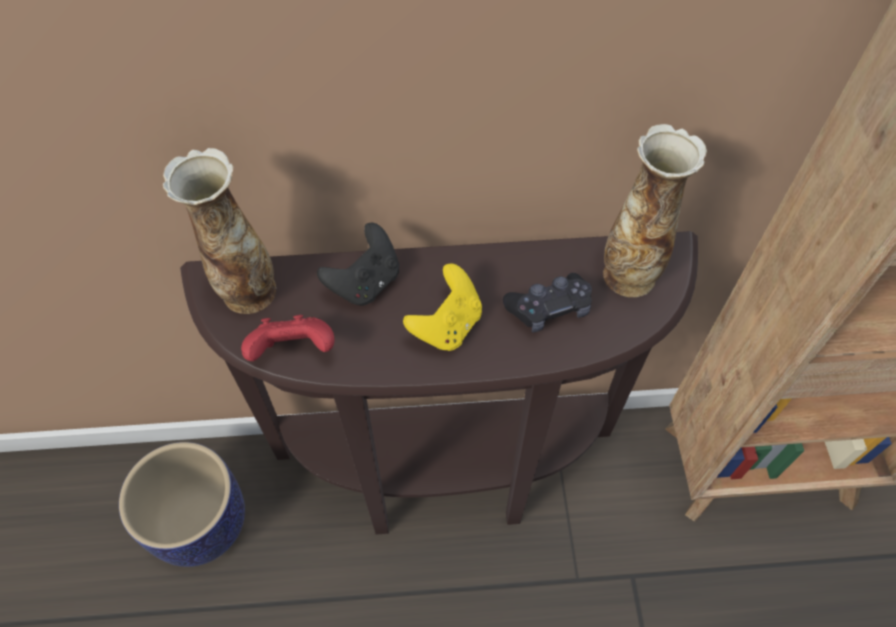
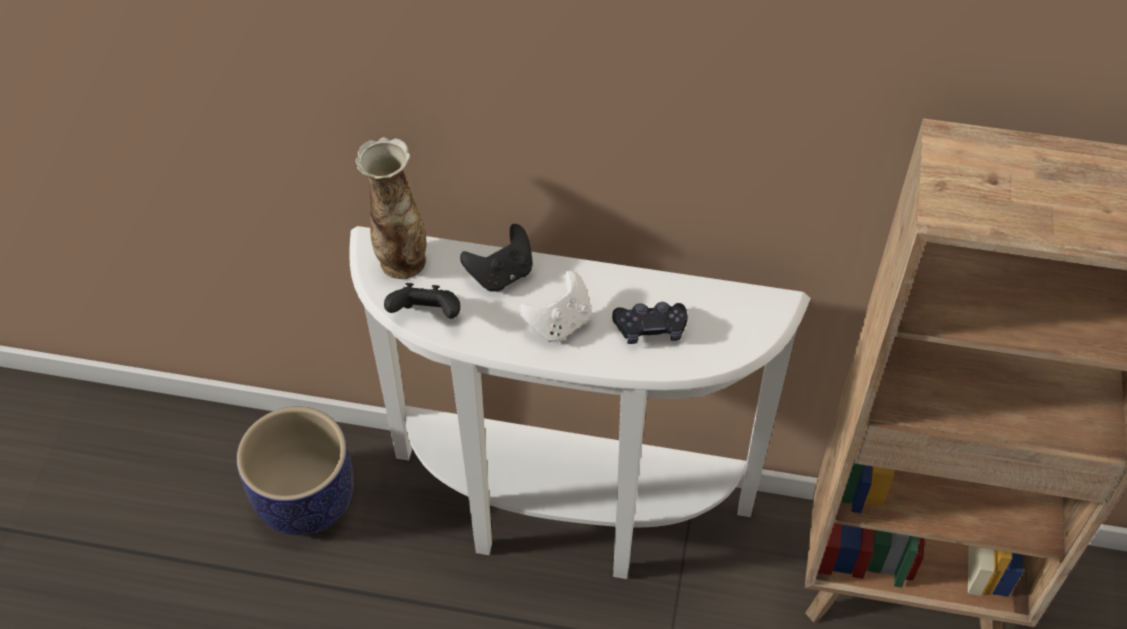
camera: 15 degrees right, 5 degrees down
(294, 350) = (426, 315): red game controller -> black game controller
(447, 325) = (559, 323): yellow game controller -> white game controller
(447, 479) = (565, 518): brown console table -> white console table
(629, 274) = (732, 316): vase -> none

